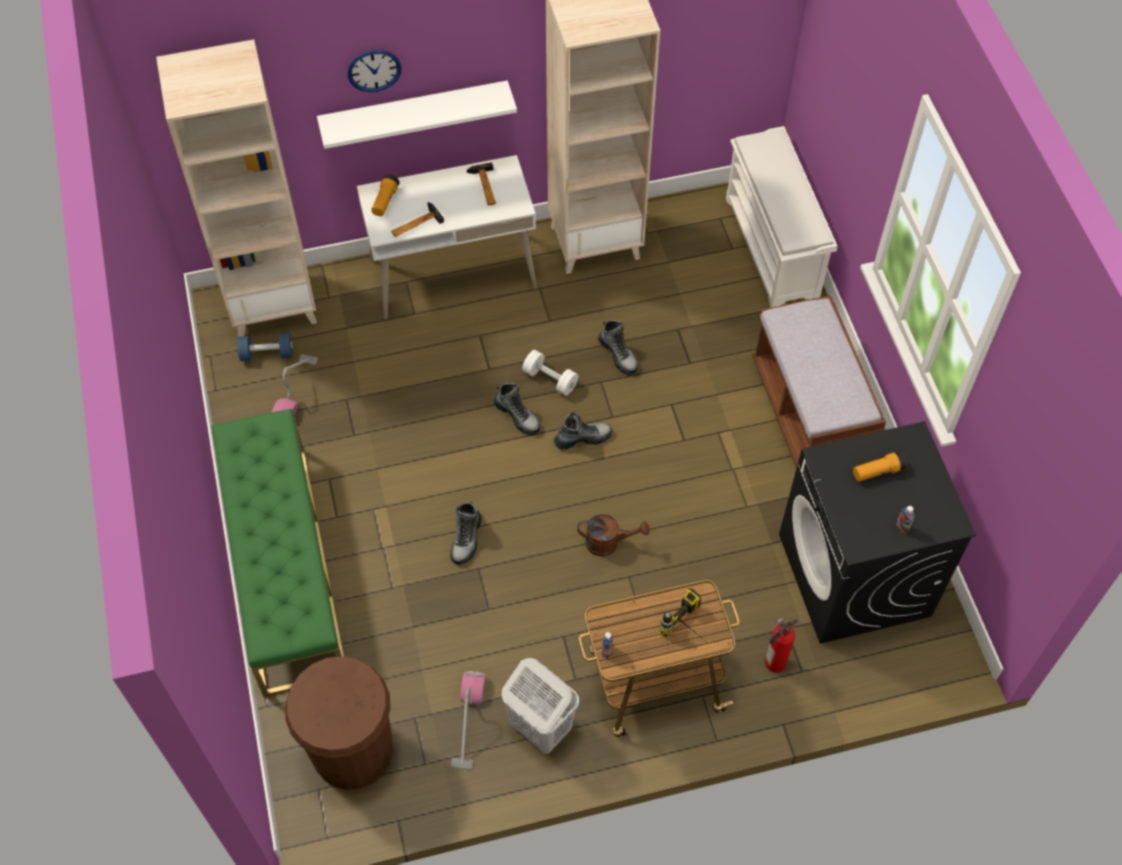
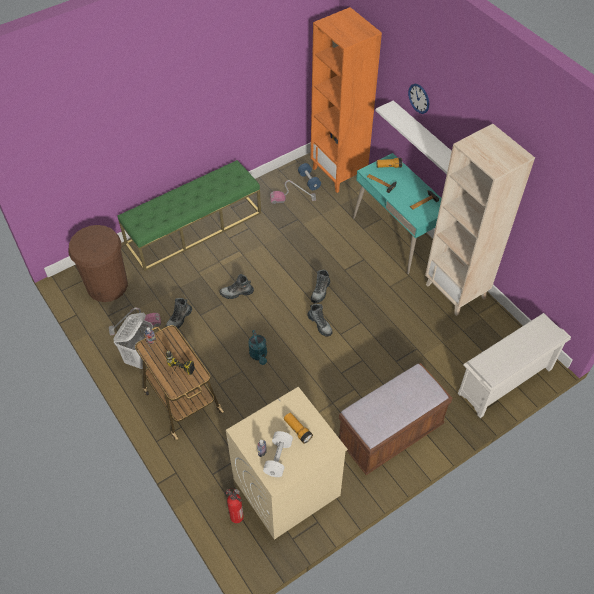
camera: 70 degrees right, 5 degrees down
(274, 305) = (339, 173): beige bookcase -> orange bookcase
(453, 273) = (397, 235): white desk -> turquoise desk
(550, 379) = (351, 298): white dumbbell -> white dumbbell (278, 458)
(608, 543) = (259, 355): brown watering can -> turquoise watering can
(618, 355) = (383, 325): boot -> boot (179, 319)
(774, 663) = (212, 458): fire extinguisher -> fire extinguisher (235, 516)
(855, 576) = (286, 488): black washing machine -> beige washing machine

